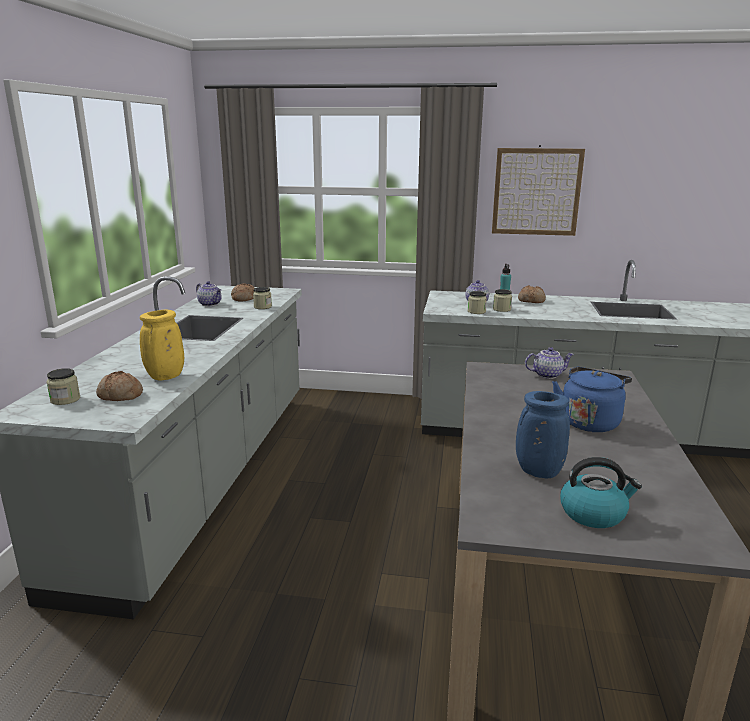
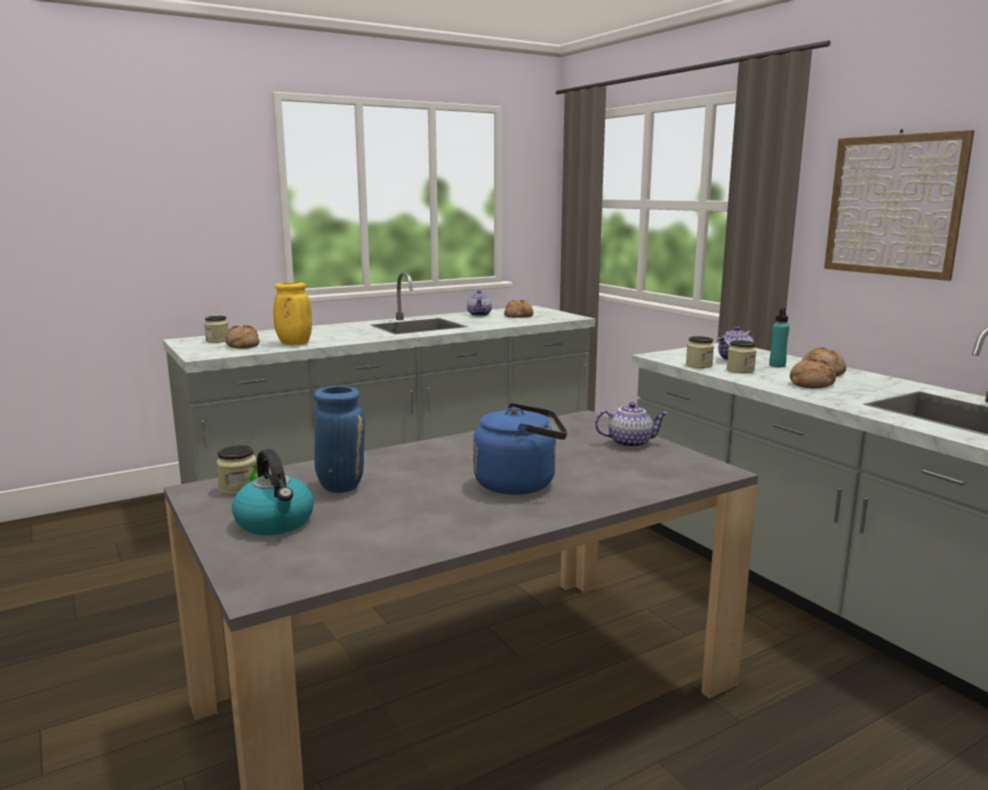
camera: 50 degrees right, 5 degrees down
(262, 307) = (509, 323): jar -> jar (239, 488)
(547, 374) = (630, 443): teapot -> teapot turned 45 degrees counterclockwise
(551, 309) = (810, 384): none -> bread

